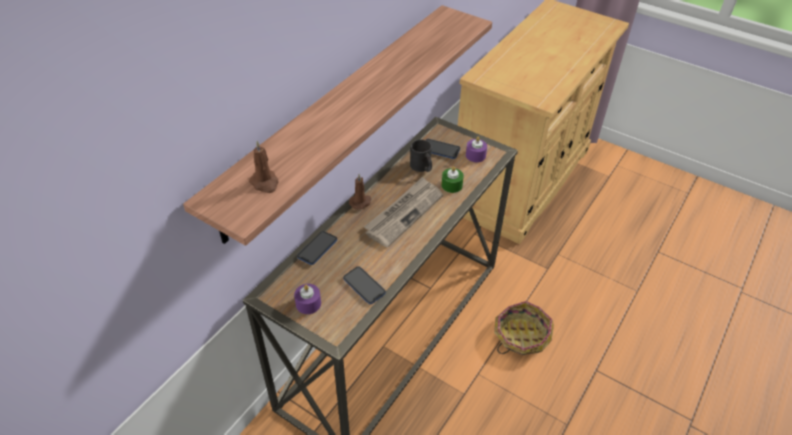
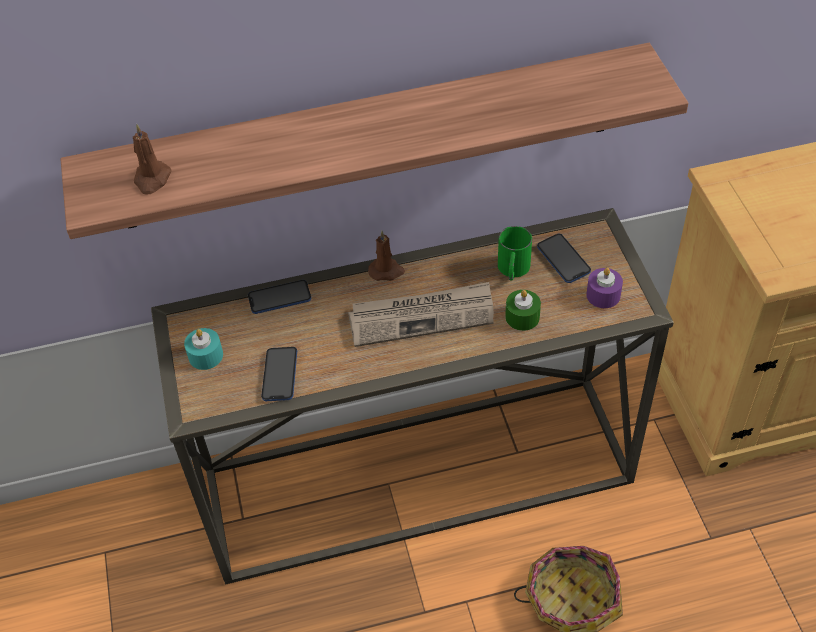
camera: 45 degrees right, 5 degrees up
(308, 304) = (205, 355): purple candle -> turquoise candle
(422, 167) = (513, 270): black mug -> green mug

